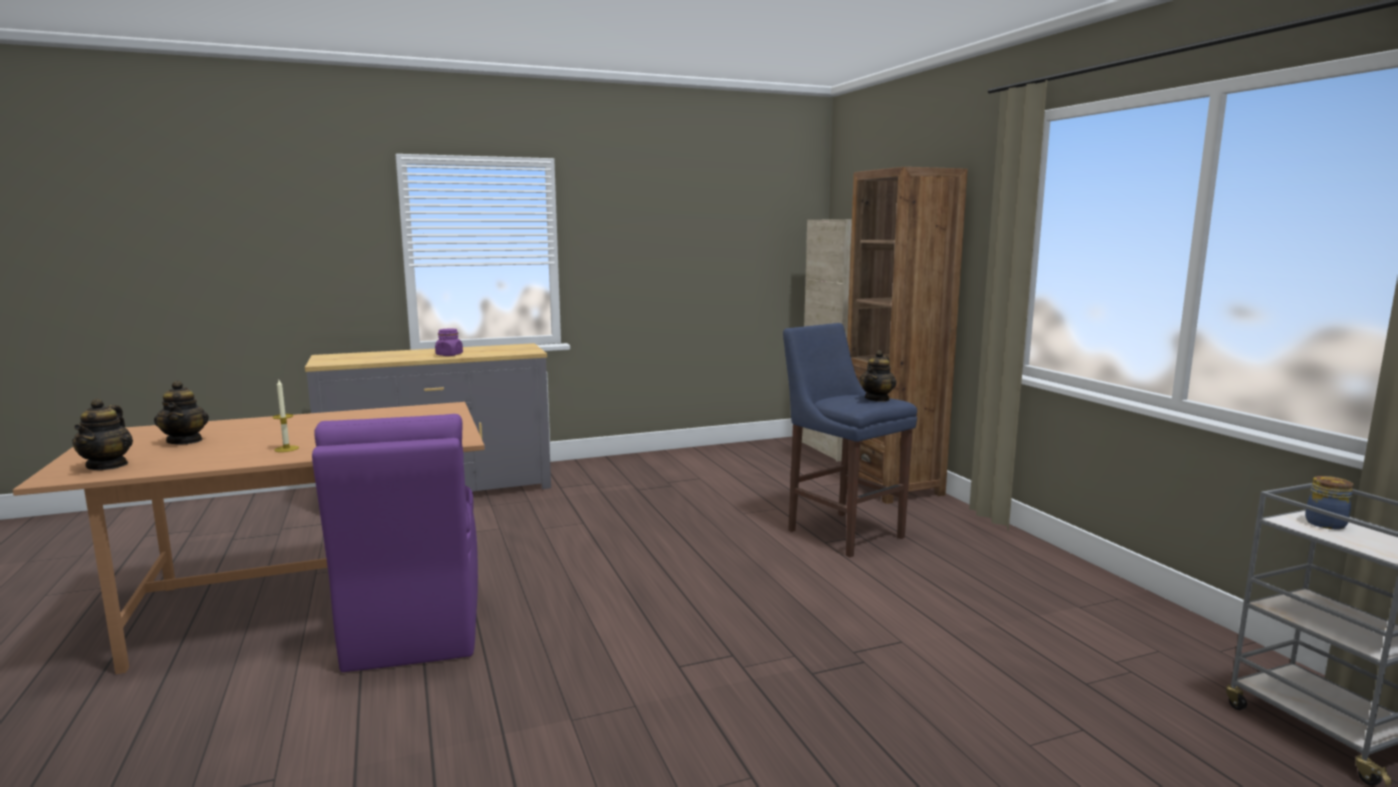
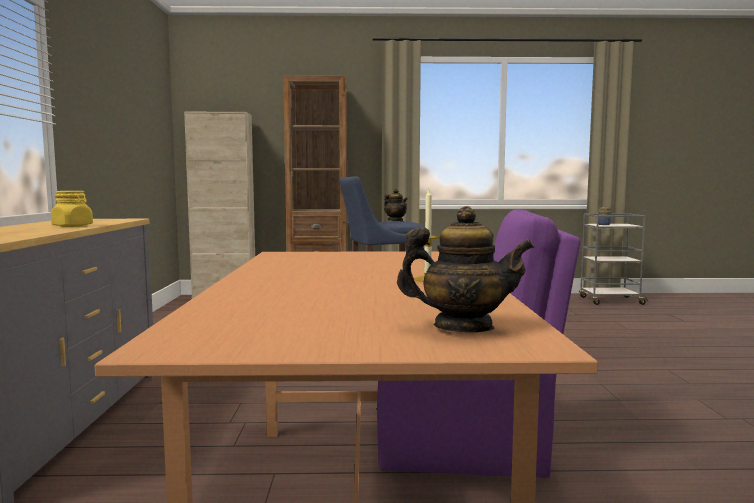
camera: 70 degrees left, 5 degrees down
(185, 441) = (330, 308): teapot -> none
(449, 355) = (73, 226): purple jar -> yellow jar

